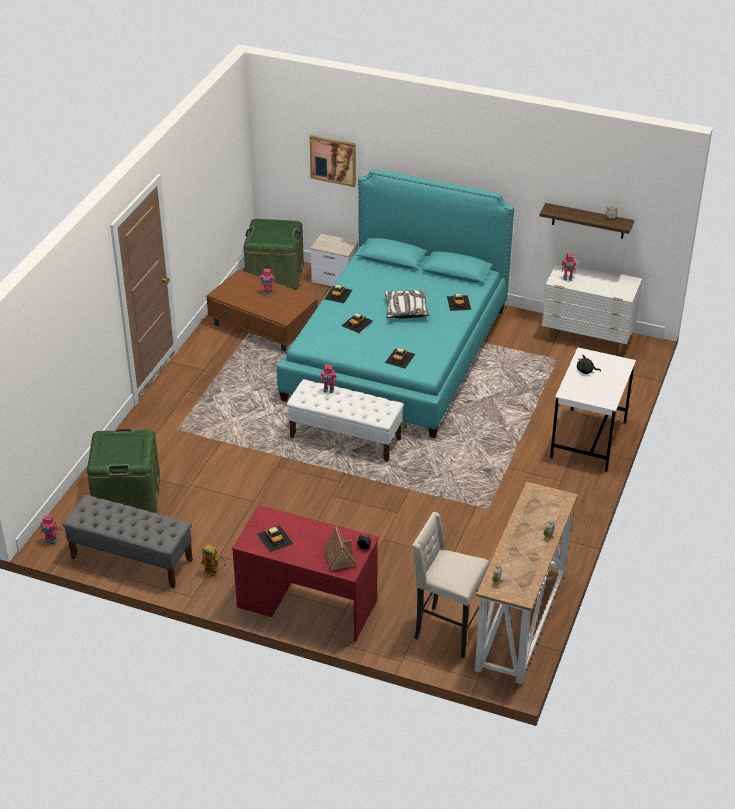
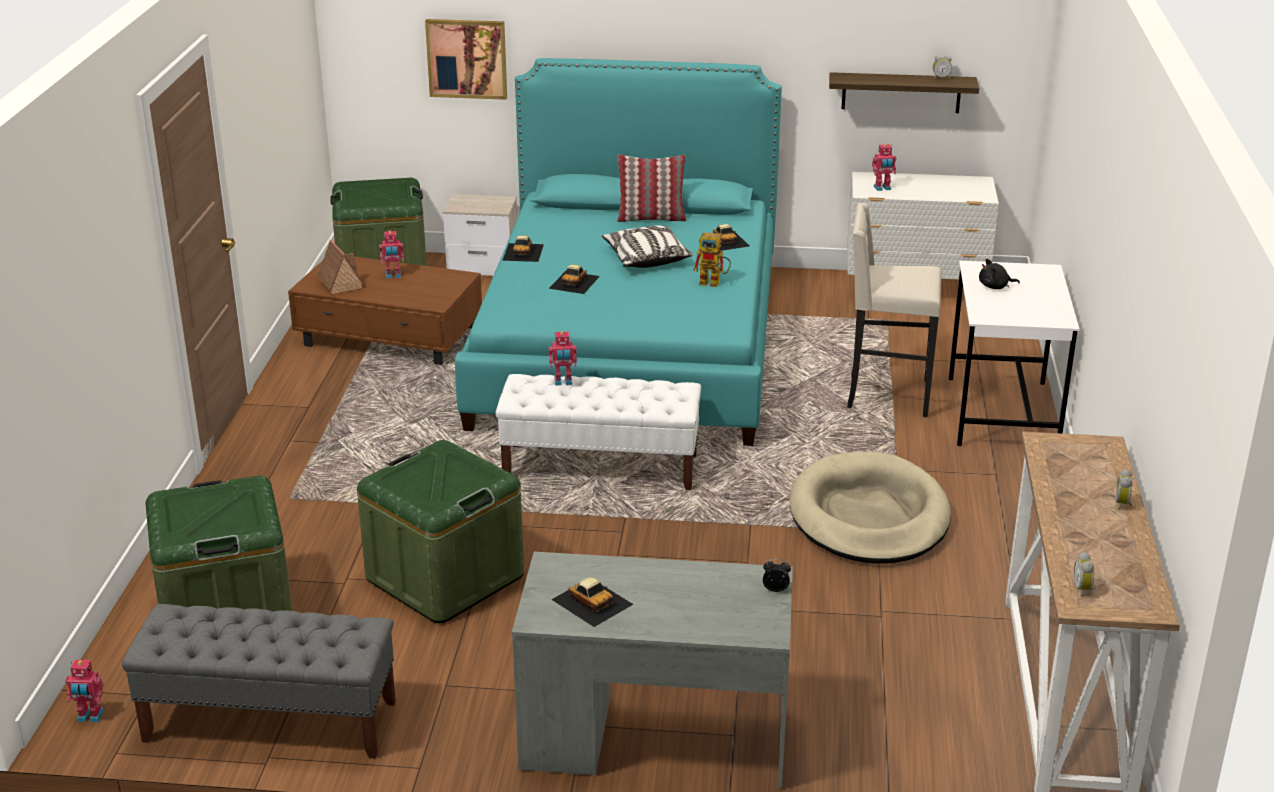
camera: 15 degrees left, 10 degrees down
(214, 572) = (448, 715): toy robot -> toy robot (714, 282)
(239, 493) = (445, 577): none -> green storage box
(307, 603) = (654, 738): red desk -> grey desk
(338, 557) = (735, 612): toy house -> toy house (339, 283)
(400, 358) = (671, 317): toy car -> none
(423, 277) = (651, 218): none -> pillow
(447, 631) = (943, 738): beige stool -> beige stool (886, 395)
(476, 495) = (869, 516): none -> beige dog bed

